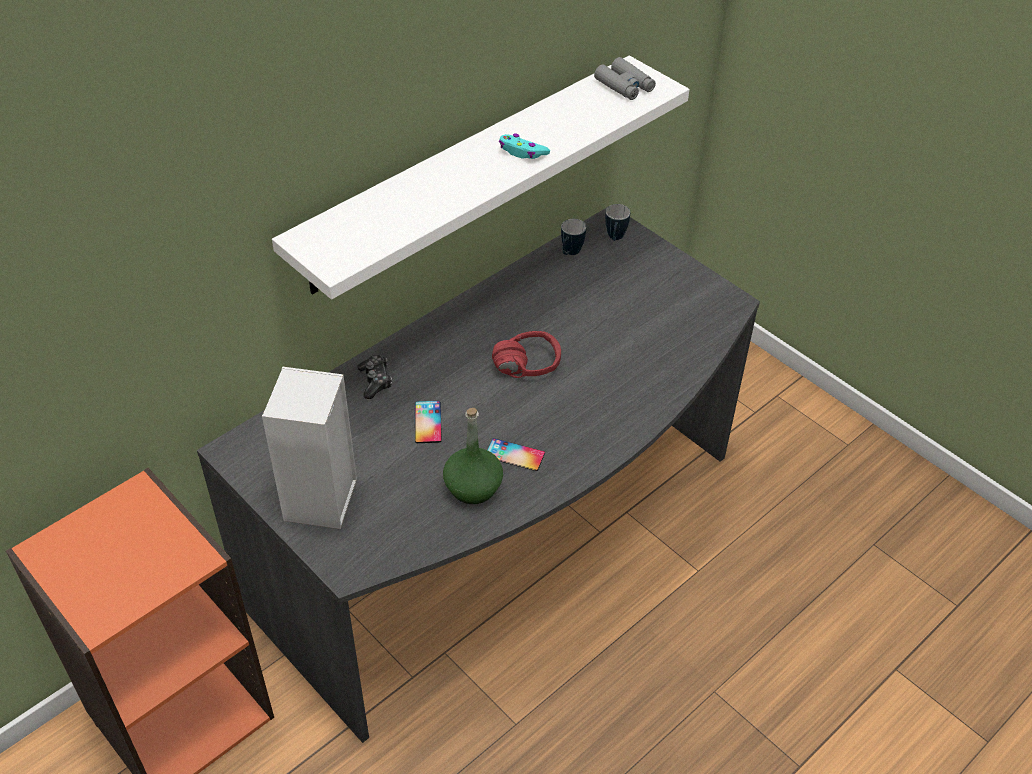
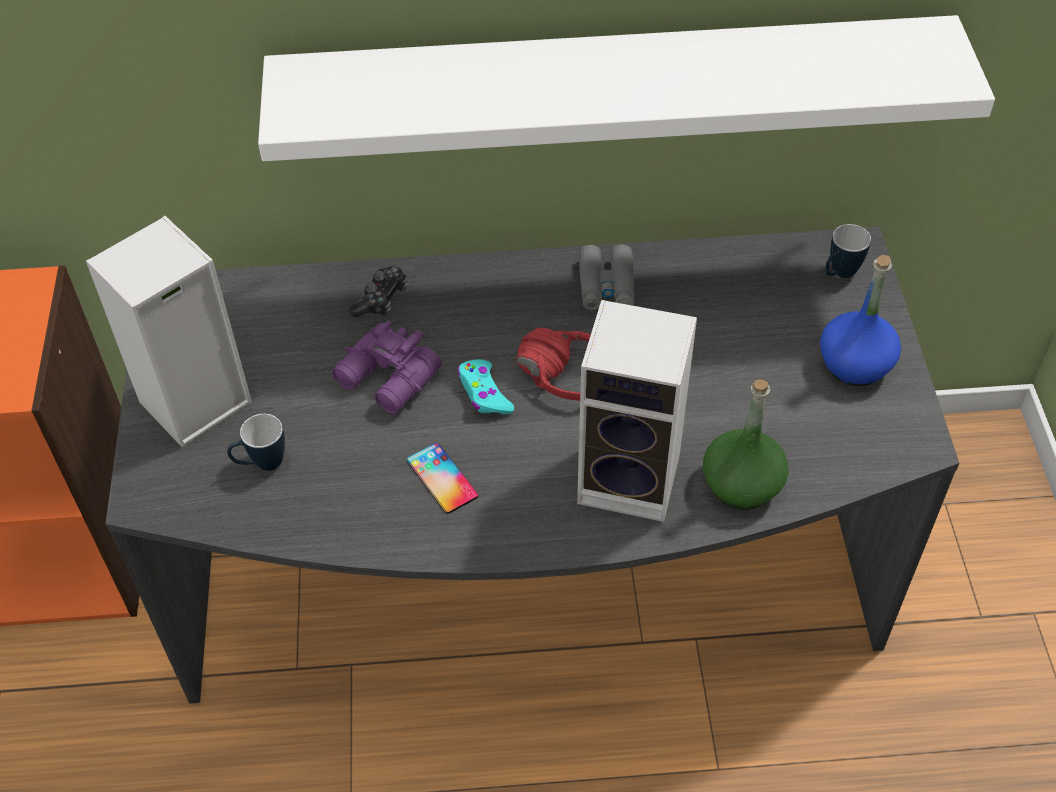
camera: 40 degrees right, 5 degrees up
(428, 422) = (388, 380): phone -> purple binoculars
(472, 487) = (359, 487): green bottle -> green bottle (741, 484)
(522, 152) = (662, 84): turquoise game controller -> turquoise game controller (484, 393)
(570, 253) = (760, 264): mug -> mug (261, 464)
(616, 396) = (633, 479): none -> speaker
(624, 86) = (901, 55): grey binoculars -> grey binoculars (606, 285)
(667, 279) = (855, 364): none -> blue bottle

